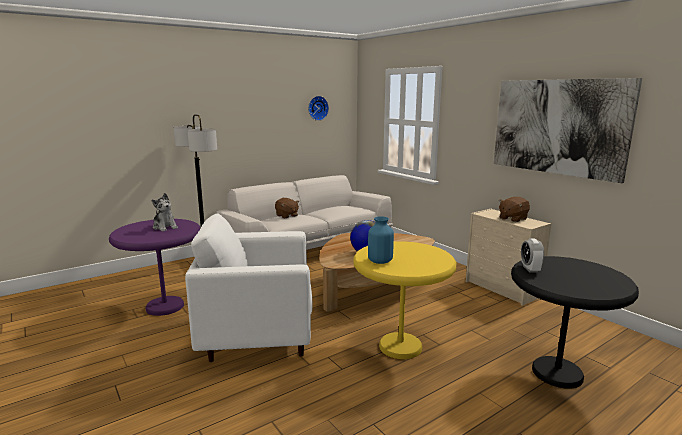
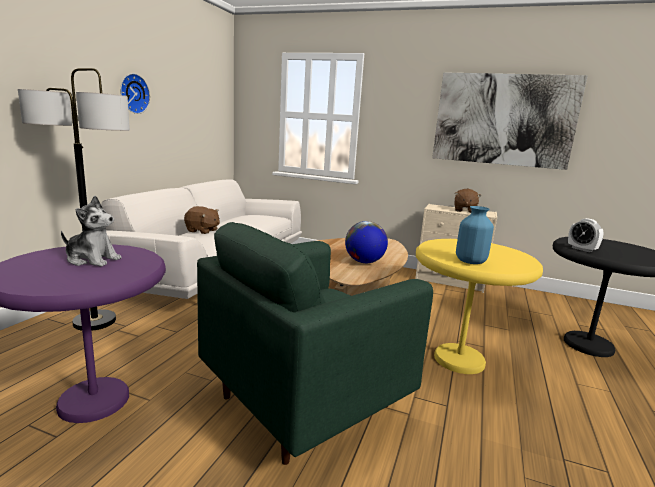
camera: 35 degrees left, 0 degrees up
(257, 338) = (304, 402): white armchair -> green armchair
(317, 108) = (198, 92): wall clock -> wall clock (133, 93)

